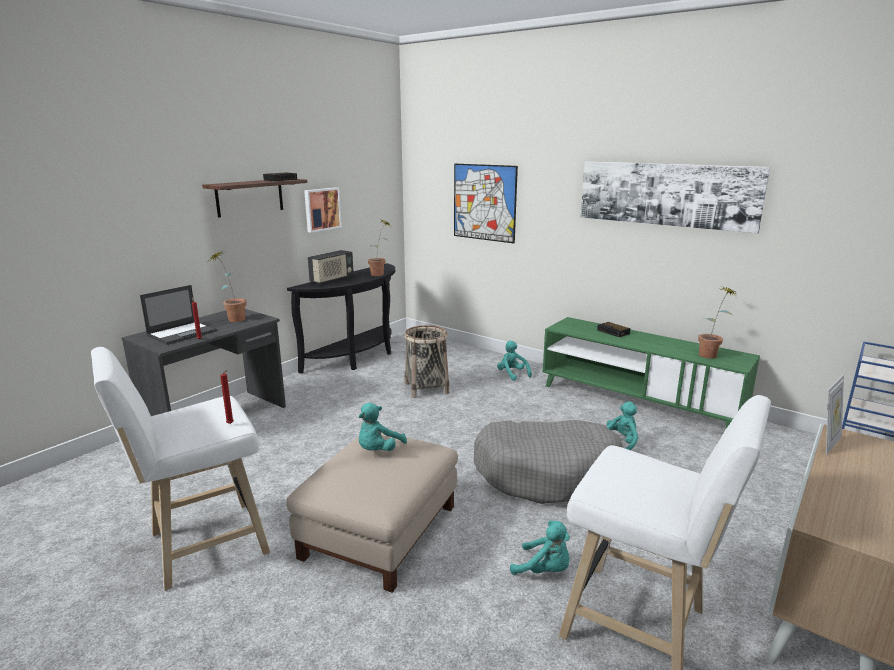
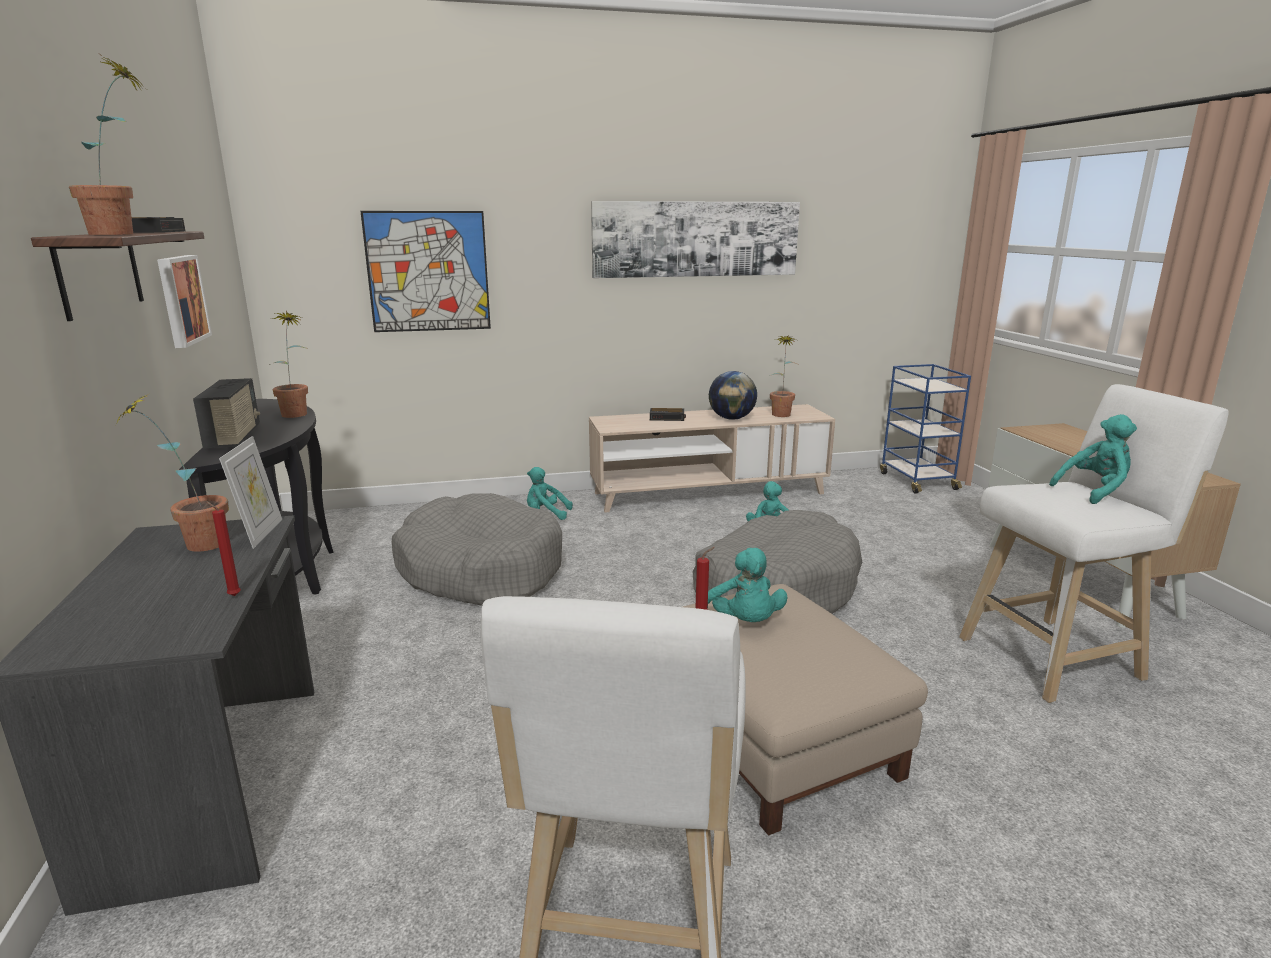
camera: 50 degrees left, 0 degrees up
(183, 333) = (152, 604): laptop -> none
(245, 182) = (125, 234): none -> potted plant
(426, 388) = (480, 570): basket -> grey dog bed
(544, 570) = (940, 665): turquoise plush toy -> turquoise plush toy (1094, 491)
(638, 402) = (708, 493): green tv stand -> beige tv stand
(658, 346) = (731, 418): none -> globe
(827, 443) = (1034, 437): picture frame -> picture frame (260, 533)

